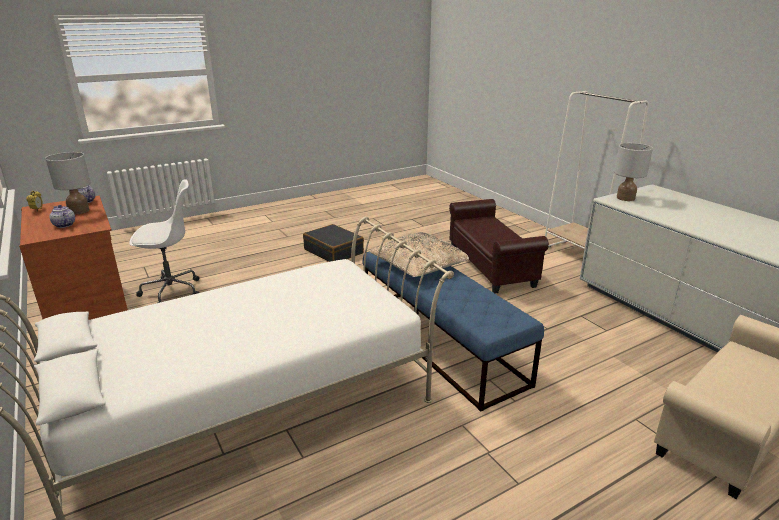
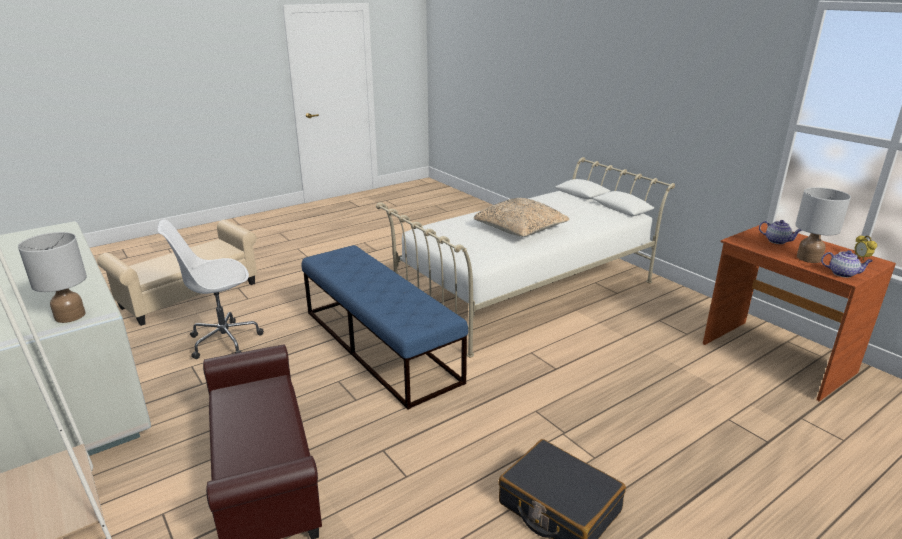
camera: 175 degrees right, 0 degrees up
(173, 291) = (727, 393): white office chair -> white office chair (222, 341)
(418, 265) = (398, 303): beige pillow -> beige pillow (520, 228)

